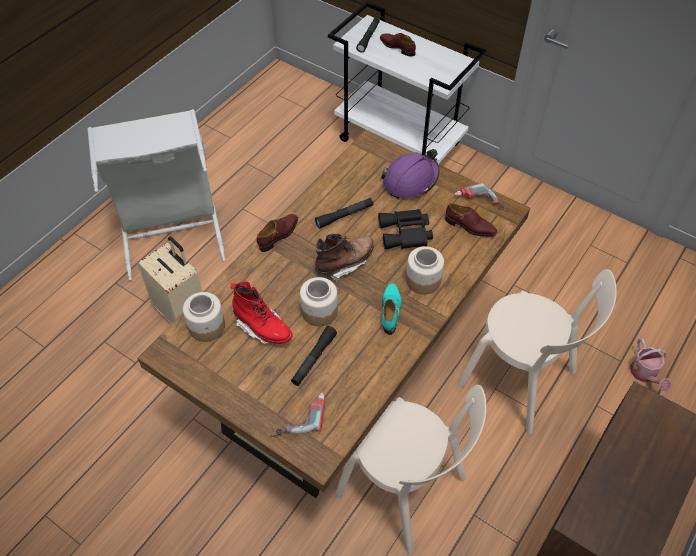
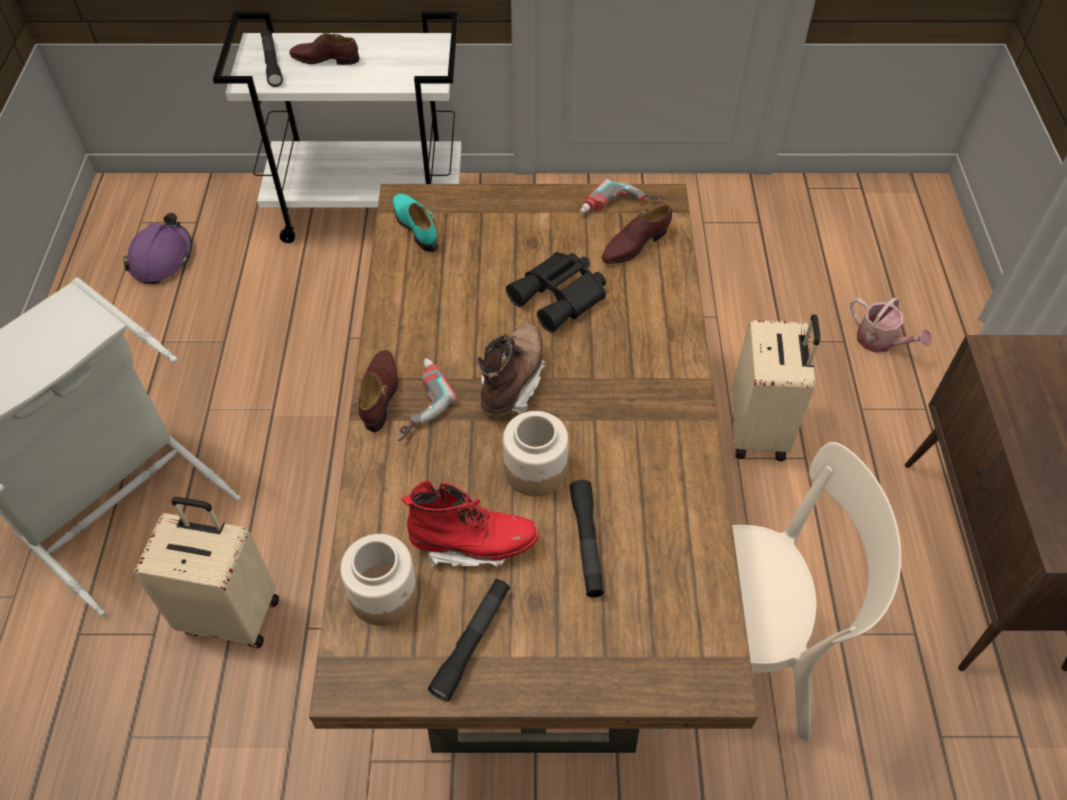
camera: 35 degrees left, 0 degrees up
(299, 416) = (638, 640): power drill -> power drill (415, 402)
(344, 216) = (454, 316): black flashlight -> black flashlight (472, 642)
(391, 310) = (631, 411): turquoise shoe -> turquoise shoe (416, 226)
(410, 180) = (504, 222): purple hard hat -> purple hard hat (161, 258)
(422, 280) = (637, 347): jar -> none
(470, 227) = (634, 244): brown shoe -> brown shoe turned 150 degrees clockwise
(522, 381) = (759, 430): beige chair -> beige suitcase

